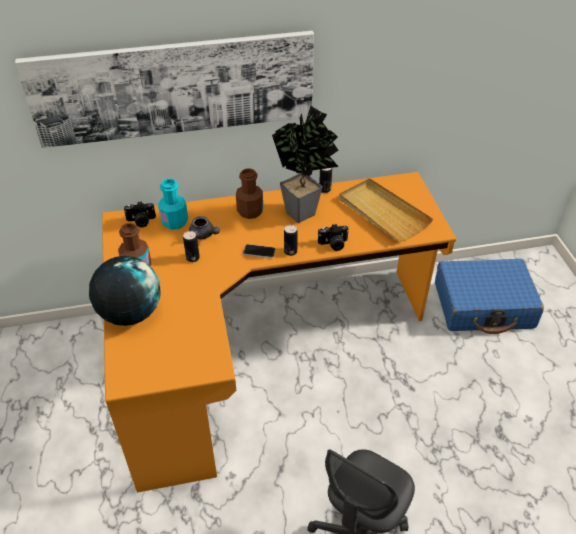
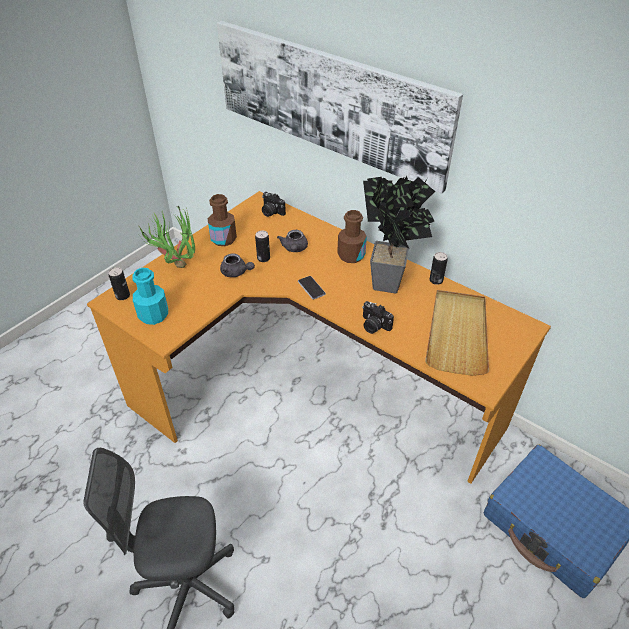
camera: 50 degrees right, 0 degrees up
(130, 313) = (176, 264): globe -> potted plant
(174, 222) = (290, 227): turquoise bottle -> turquoise bottle (153, 315)
(190, 282) = (236, 272): none -> grey teapot
(290, 251) = (333, 305): can -> can (123, 296)

